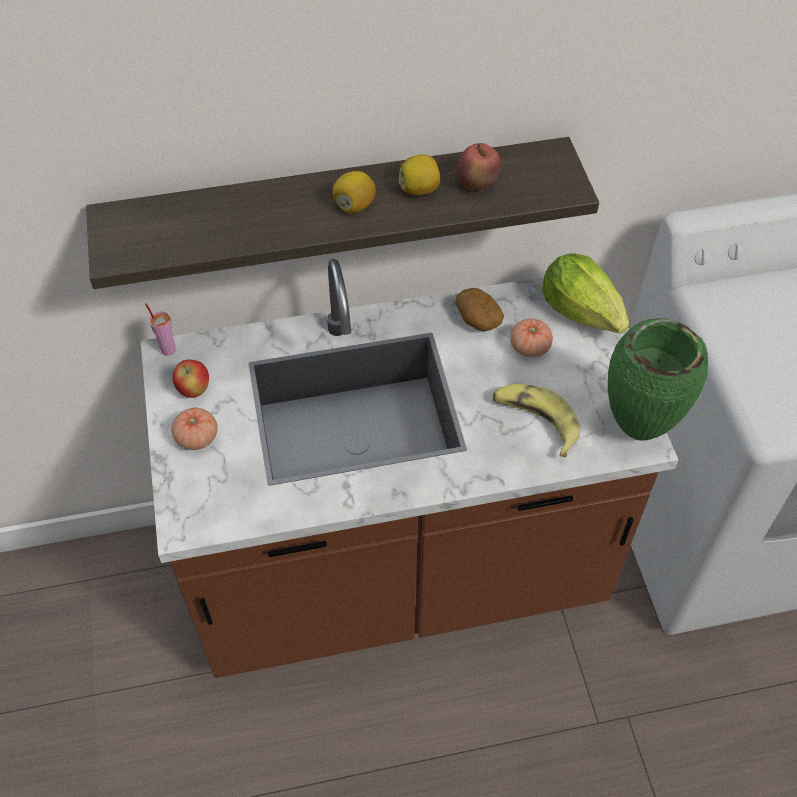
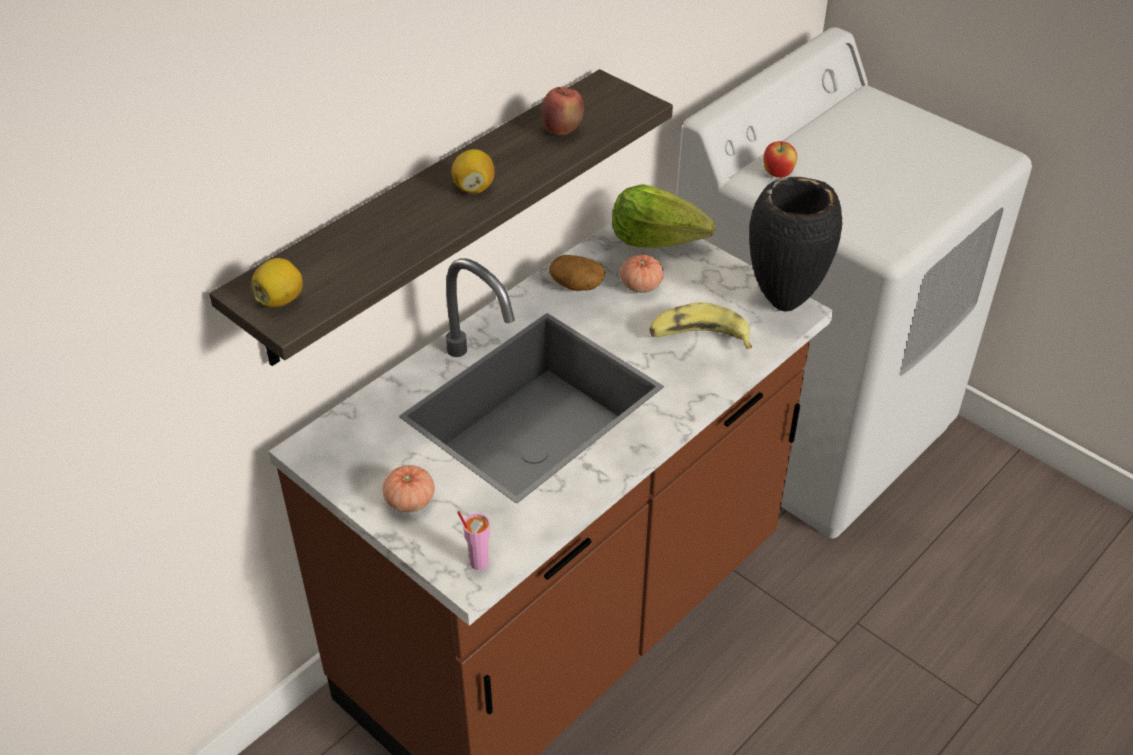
camera: 35 degrees left, 10 degrees down
(168, 349) = (306, 444): pink cup -> pink cup (478, 562)
(194, 390) = (367, 464): apple -> apple (778, 174)
(420, 189) = (518, 153): lemon -> lemon (280, 299)
(637, 428) = (782, 303): green vase -> black vase

